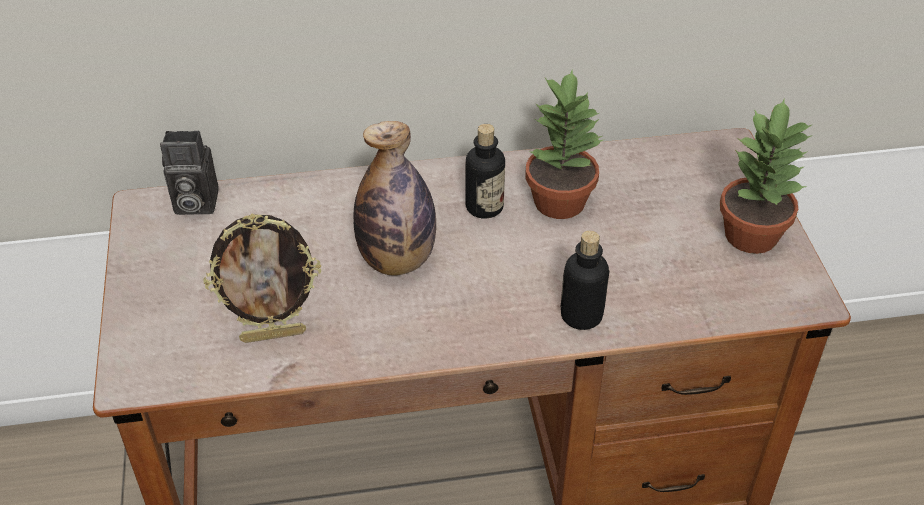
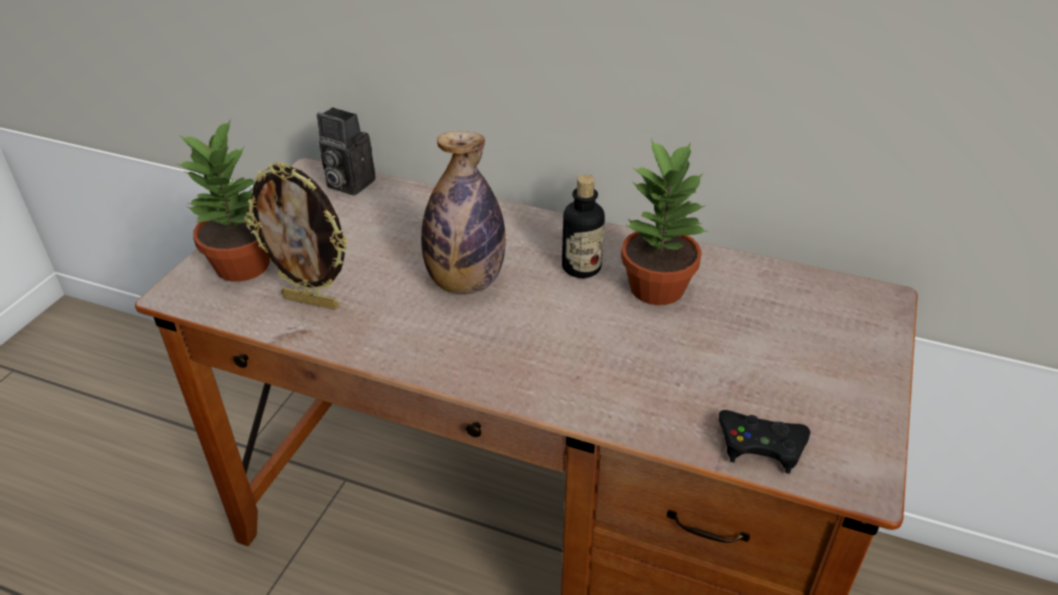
camera: 30 degrees right, 5 degrees down
(581, 315) = (592, 395): bottle -> none
(728, 302) = (761, 445): none -> black game controller
(752, 235) = (842, 391): potted plant -> potted plant (244, 265)

